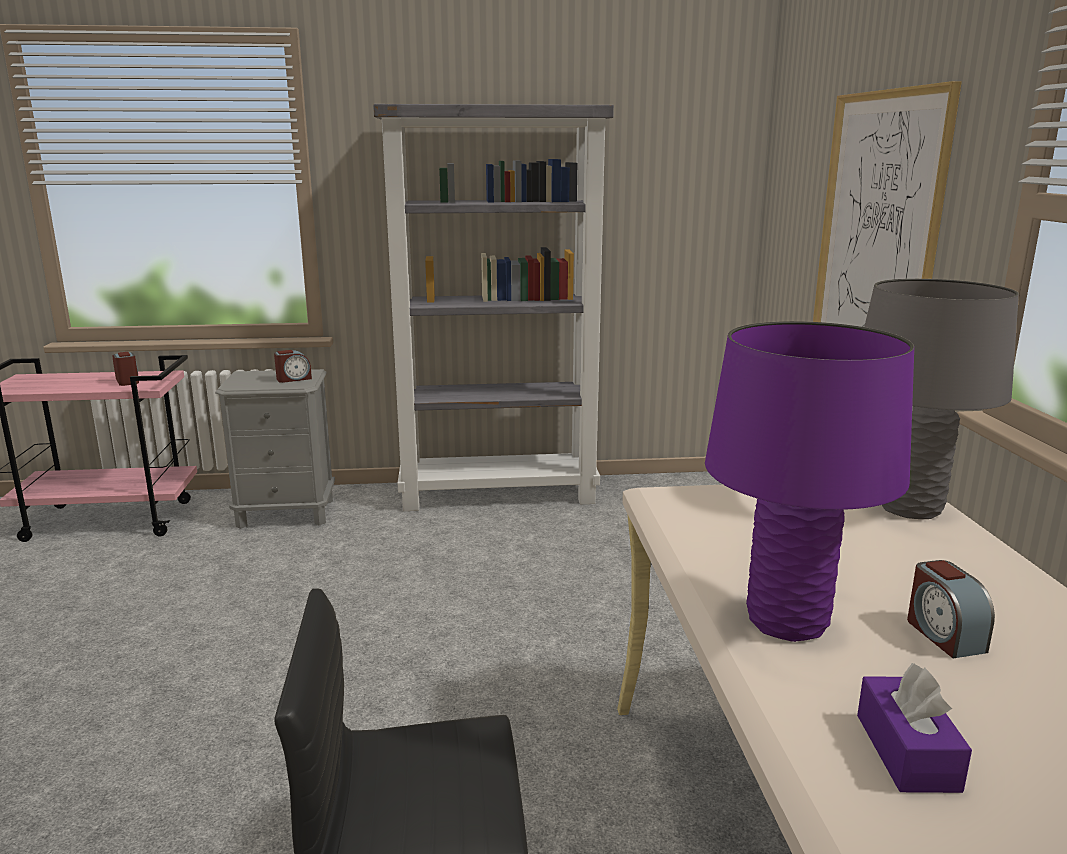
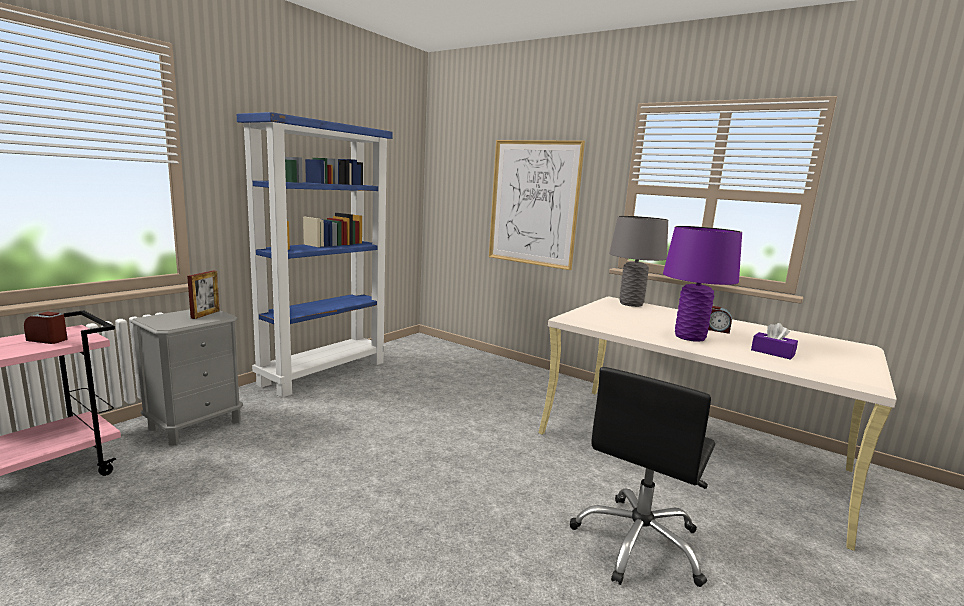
camera: 50 degrees left, 5 degrees down
(293, 379) = (205, 314): alarm clock -> picture frame
(500, 494) = (324, 372): grey bookcase -> blue bookcase

